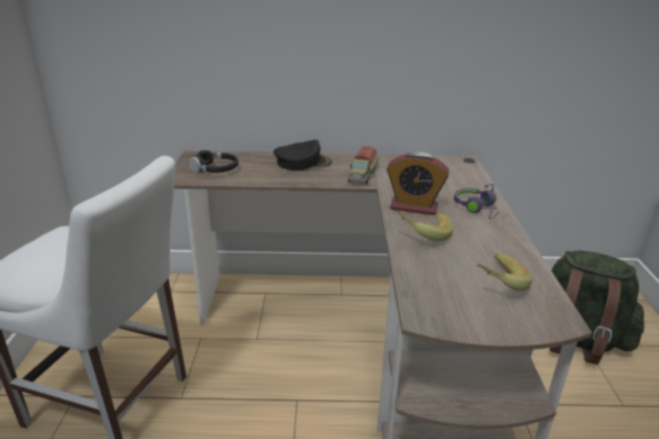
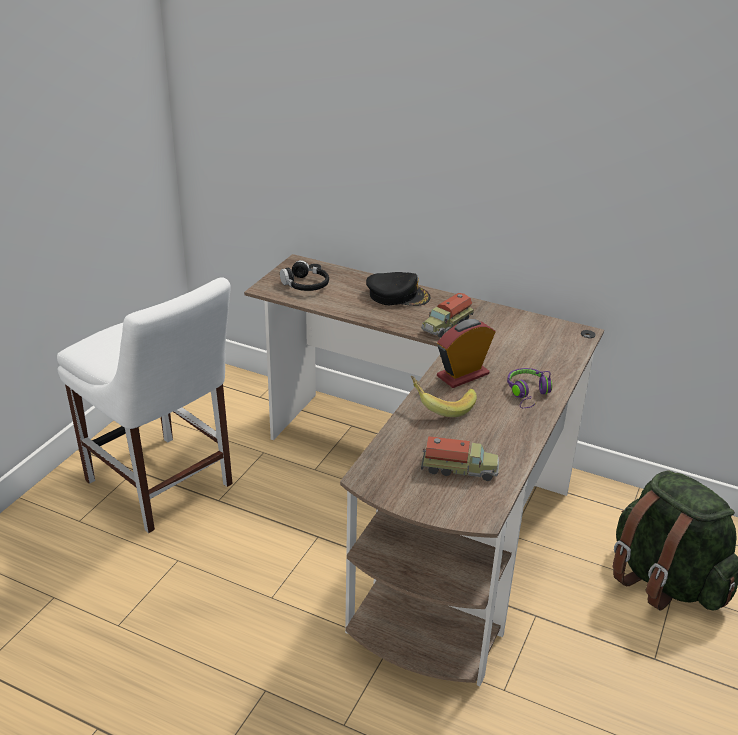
camera: 25 degrees right, 5 degrees up
(413, 207) = (463, 375): alarm clock -> alarm clock turned 105 degrees clockwise
(495, 283) = (459, 469): banana -> toy truck

